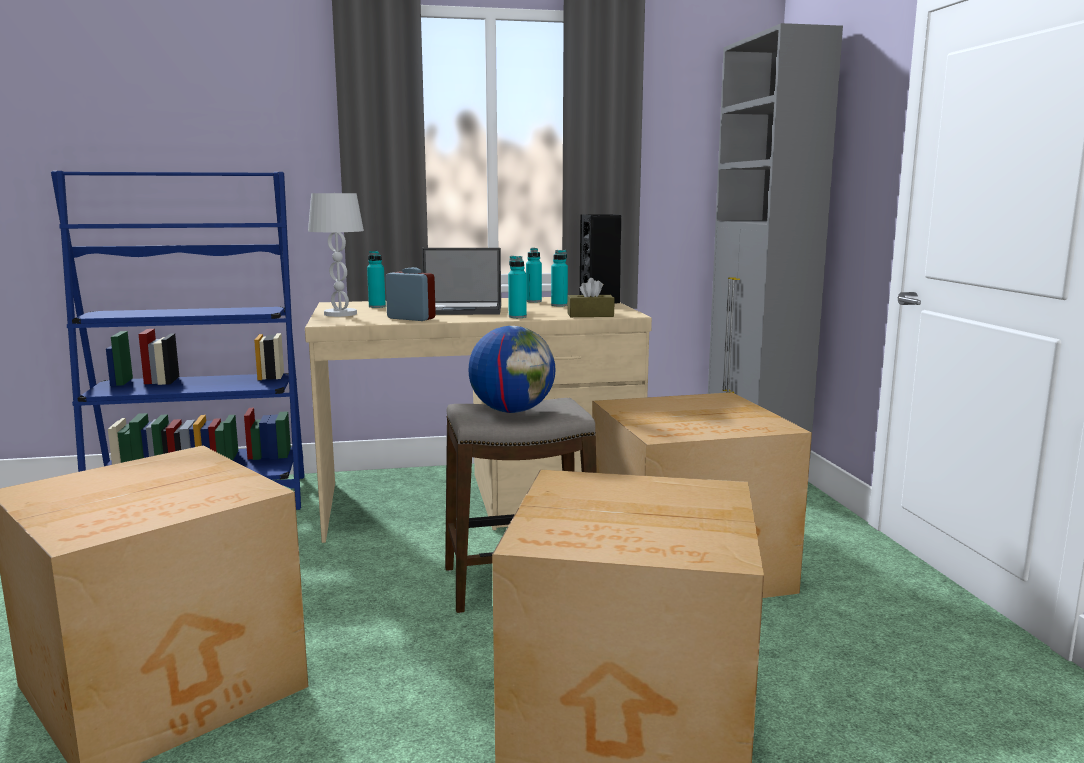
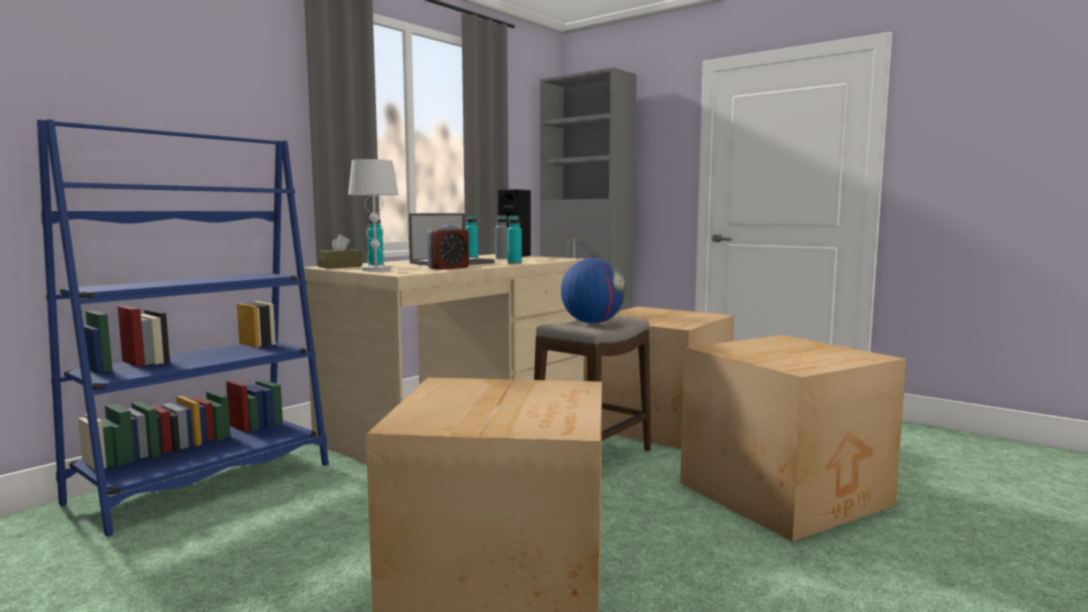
camera: 40 degrees left, 5 degrees down
(411, 318) = (448, 268): alarm clock -> alarm clock turned 150 degrees clockwise
(559, 305) = (501, 258): turquoise bottle -> grey bottle
(590, 315) = (552, 260): brown tissue box -> brown tissue box (340, 267)

